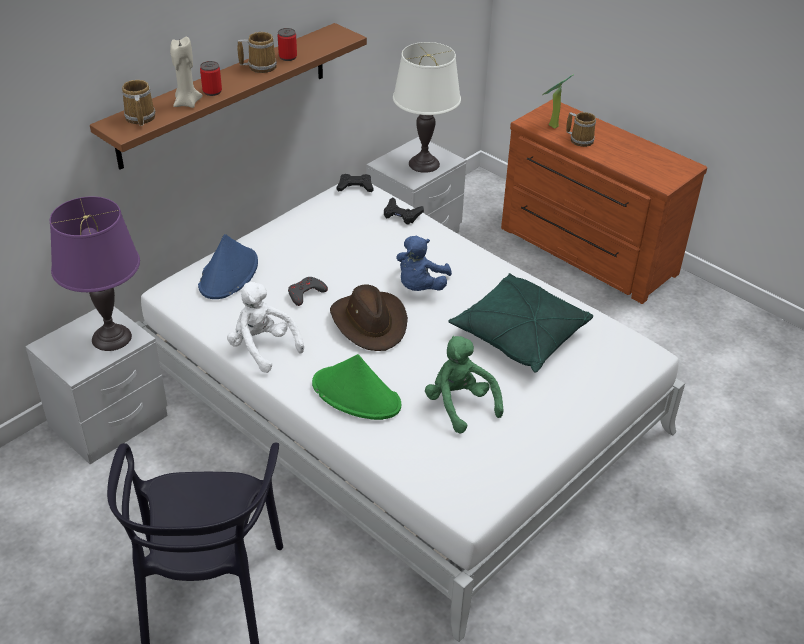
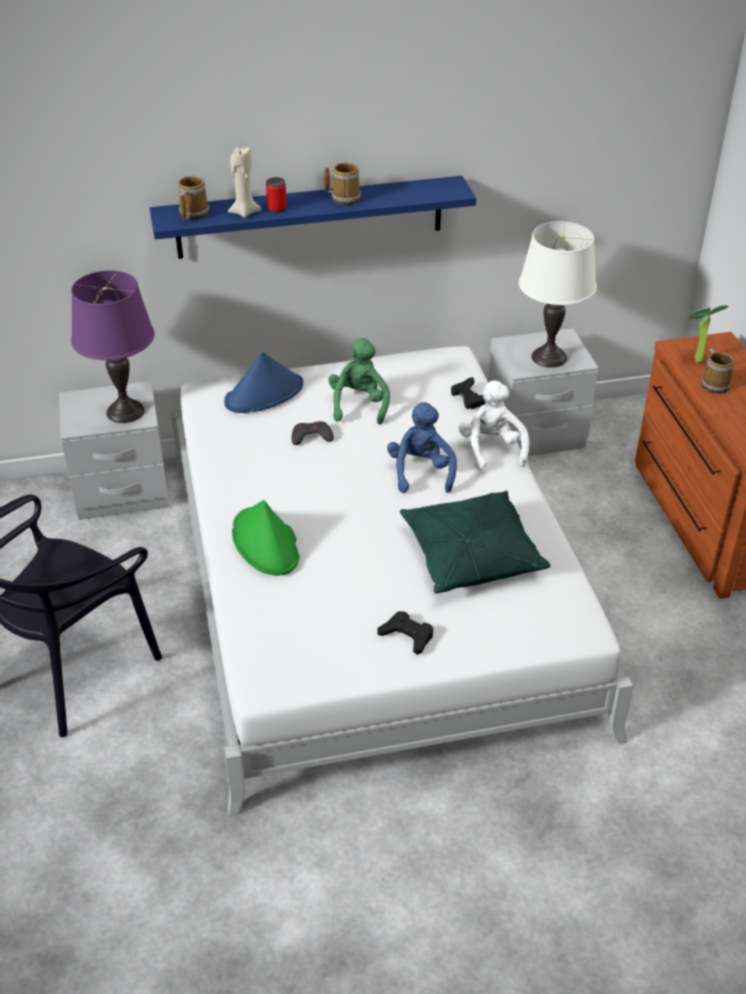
camera: 35 degrees right, 0 degrees up
(224, 95) = (310, 217): brown shelf -> blue shelf
(263, 347) = (230, 469): white plush toy -> white plush toy (491, 449)
(288, 57) = (379, 196): can -> none
(355, 187) = (452, 355): black game controller -> black game controller (407, 636)
(370, 322) = (340, 485): brown hat -> none
(420, 287) = (421, 472): blue plush toy -> blue plush toy turned 120 degrees clockwise
(460, 405) = (348, 593): green plush toy -> green plush toy (359, 405)

